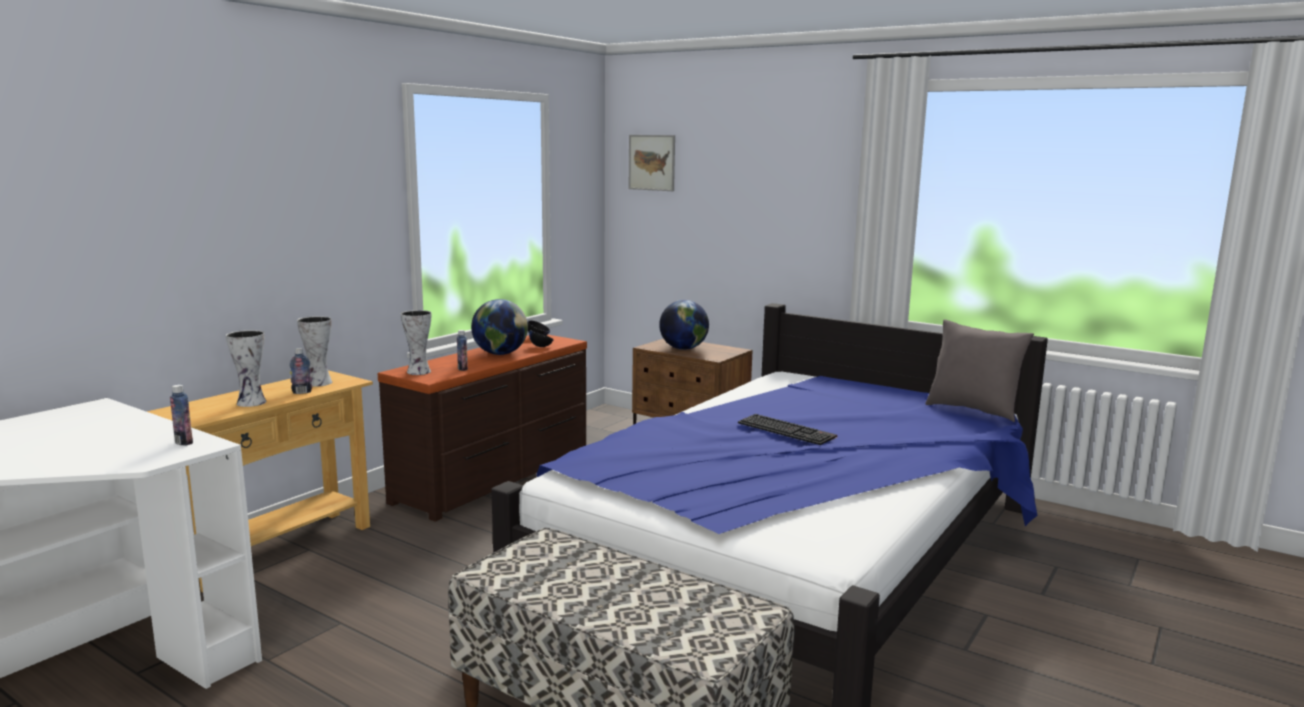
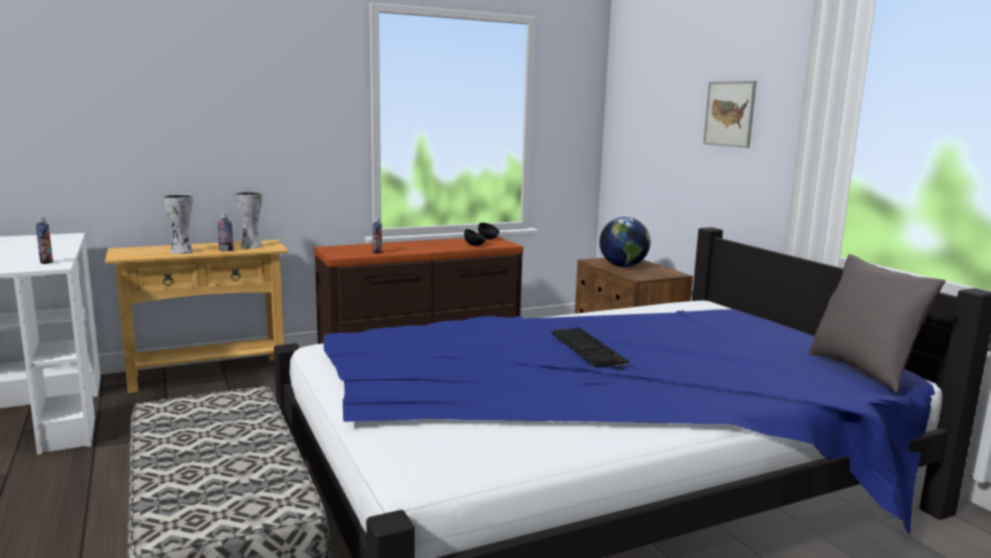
camera: 30 degrees right, 0 degrees up
(418, 372) = (341, 250): vase -> none
(500, 354) = (430, 246): globe -> none
(652, 162) = (638, 83): picture -> picture (729, 114)

